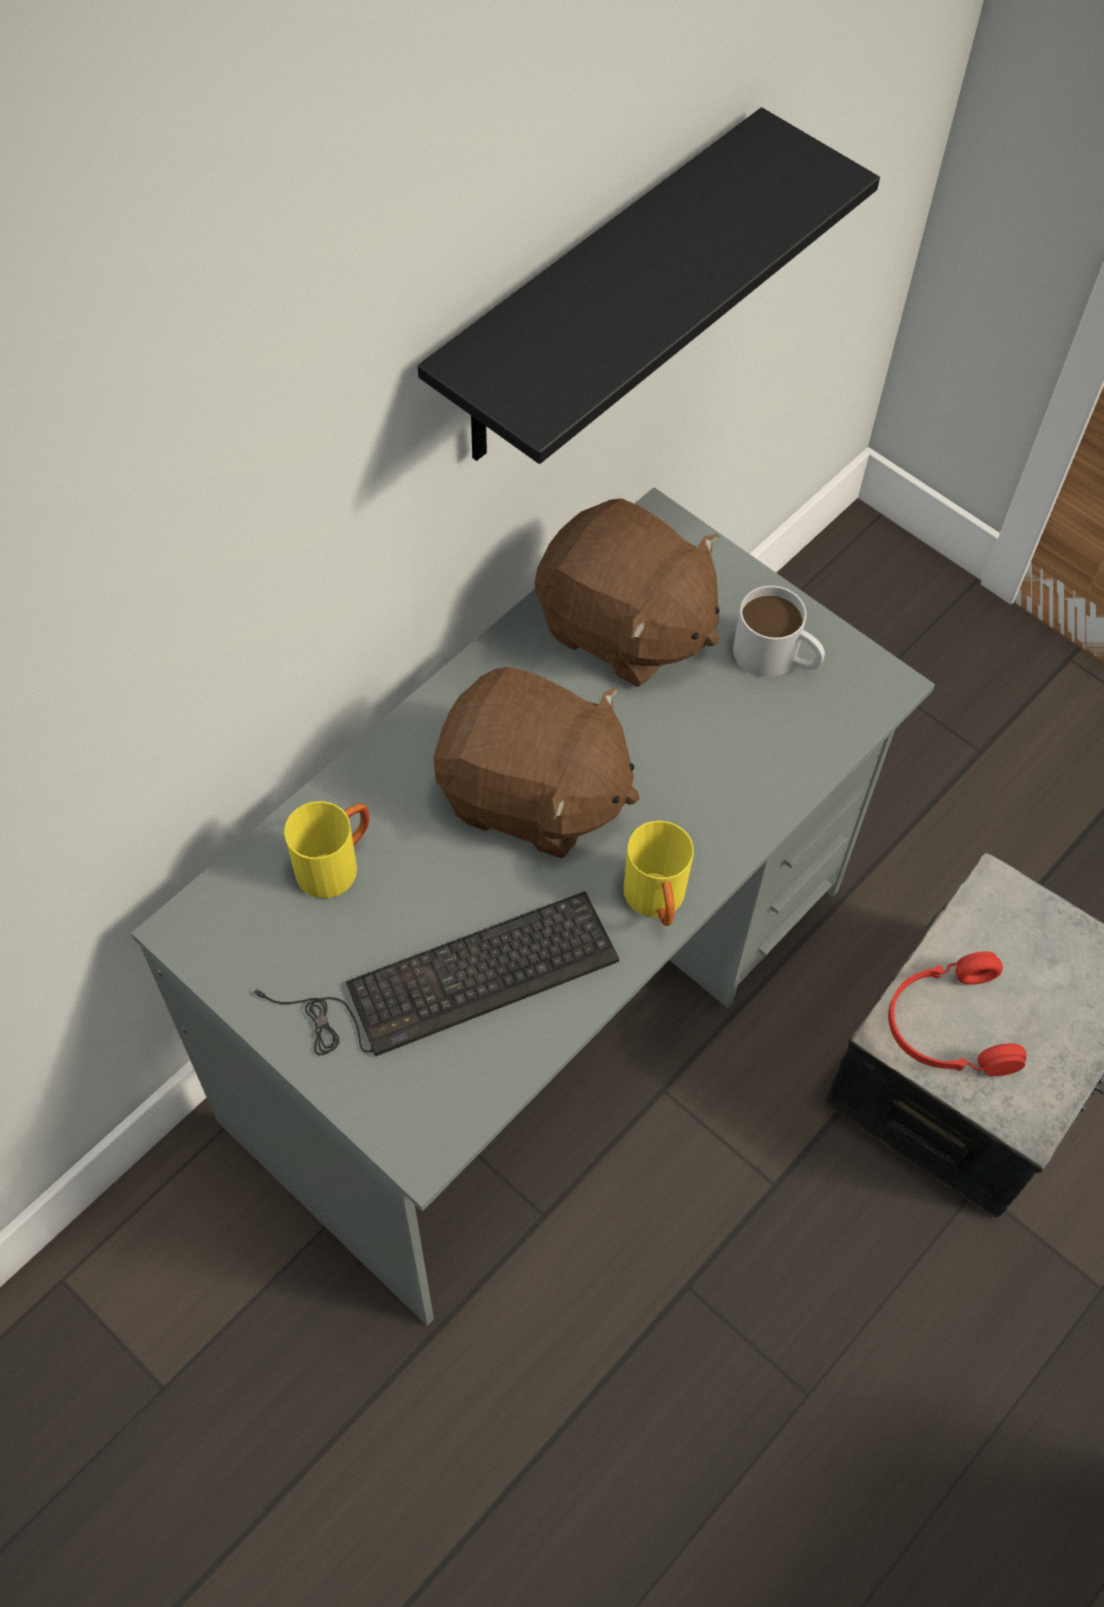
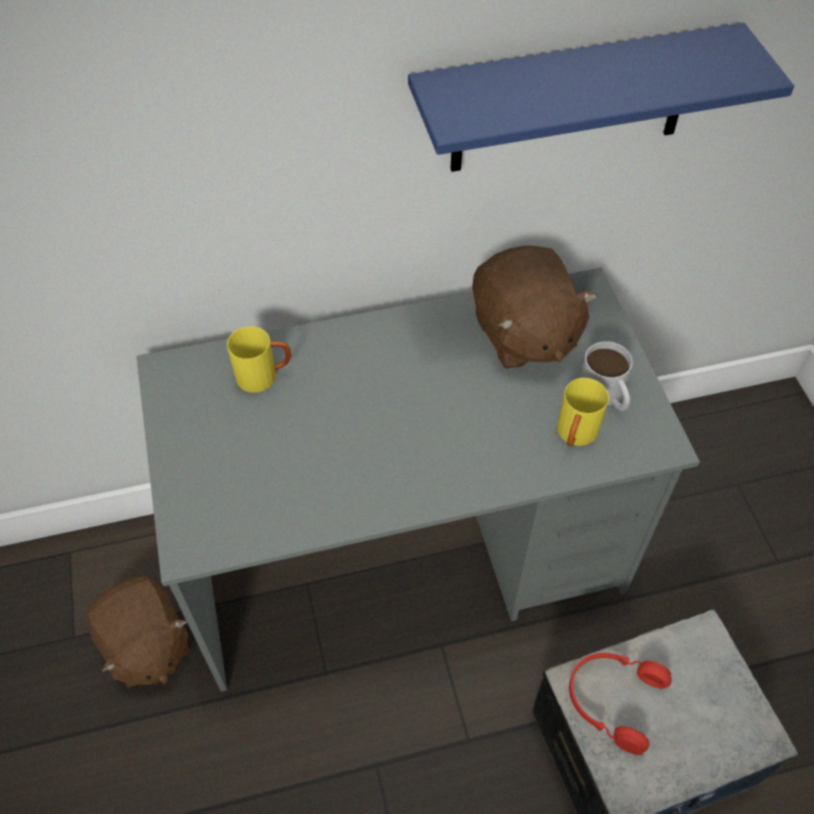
camera: 35 degrees right, 5 degrees down
(449, 981) = (273, 469): keyboard -> none
(532, 795) = (398, 396): brown plush toy -> brown plush toy (145, 646)
(595, 298) = (571, 101): black shelf -> blue shelf
(657, 903) = (424, 493): yellow mug -> yellow mug (575, 436)

